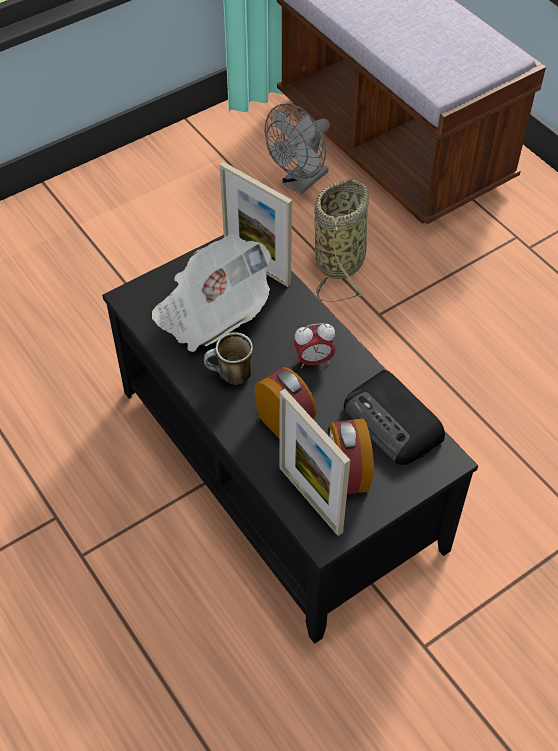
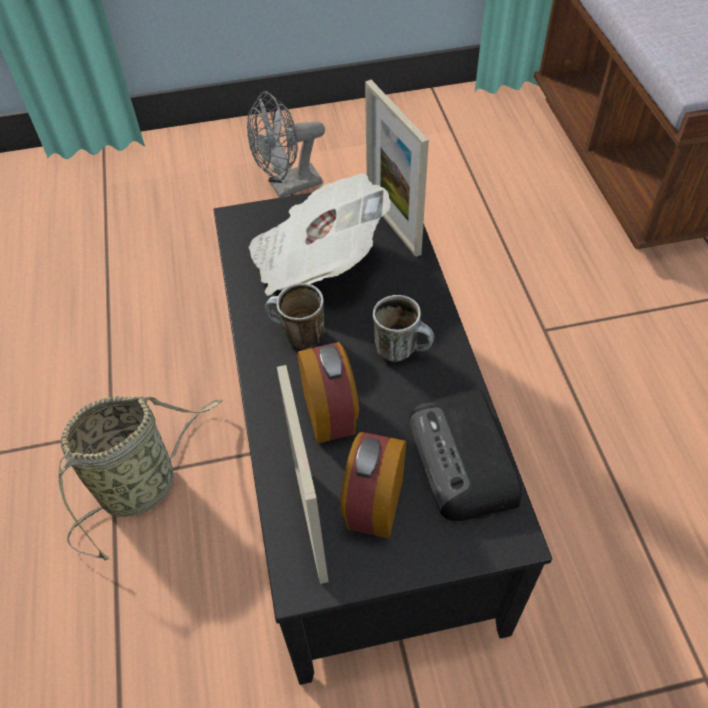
camera: 25 degrees right, 0 degrees up
(300, 183) = (519, 174): grey fan -> grey fan (288, 187)
(313, 361) = (403, 350): alarm clock -> mug
(341, 259) = (528, 261): basket -> basket (143, 484)

